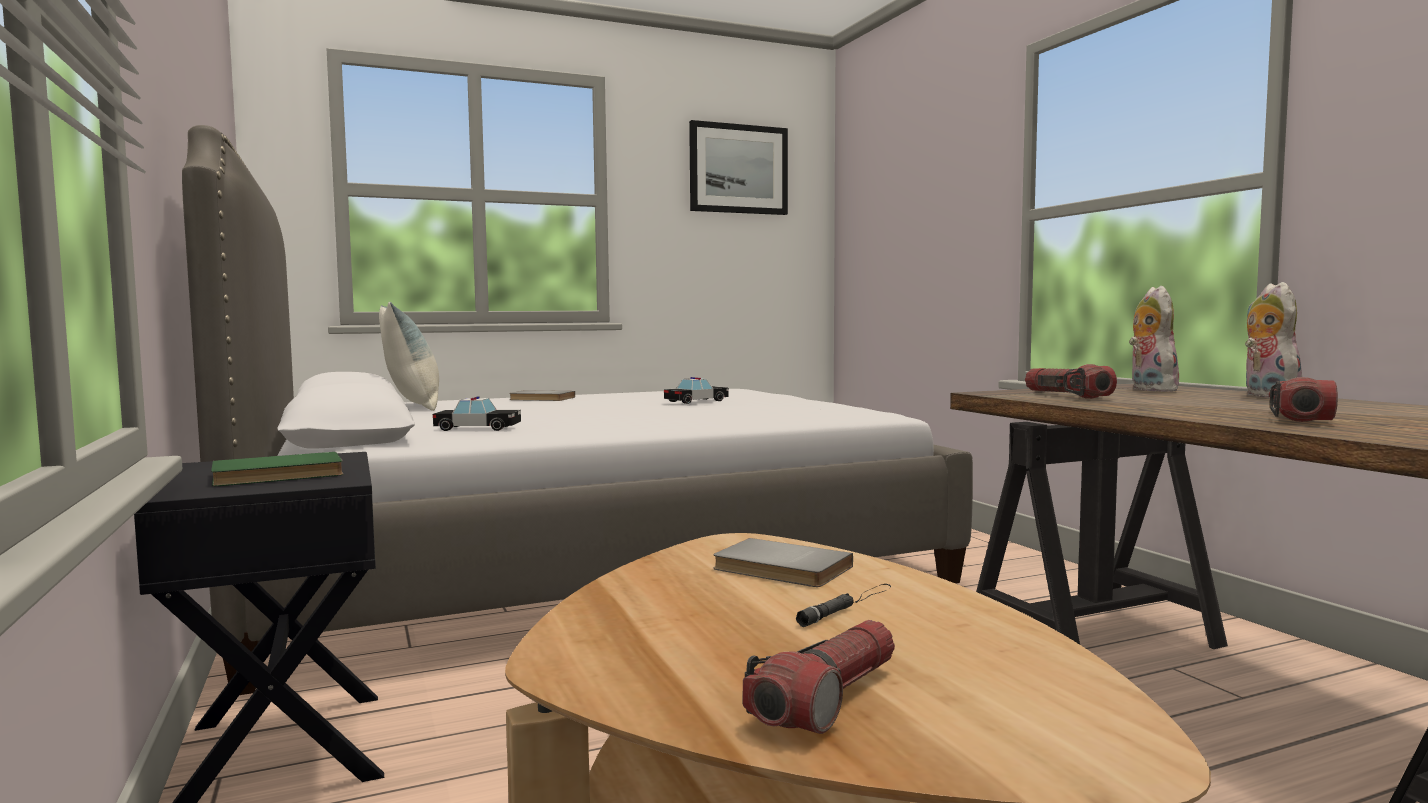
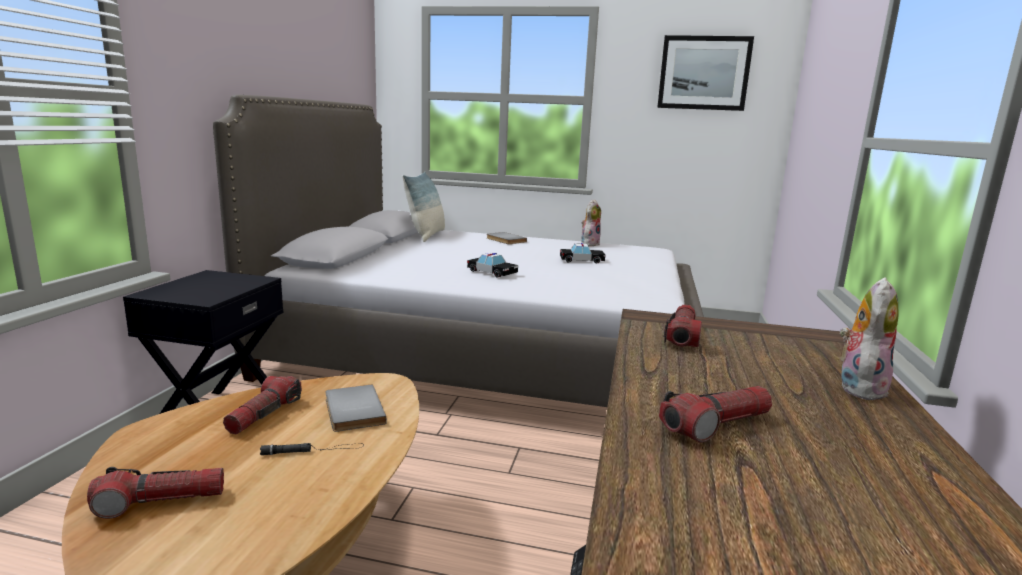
camera: 35 degrees right, 10 degrees up
(278, 475) = (203, 289): green book -> none
(478, 428) = (394, 264): toy car -> toy car (492, 272)
(684, 600) = (264, 414): none -> flashlight
(1149, 390) = (795, 345): plush toy -> plush toy (589, 244)

